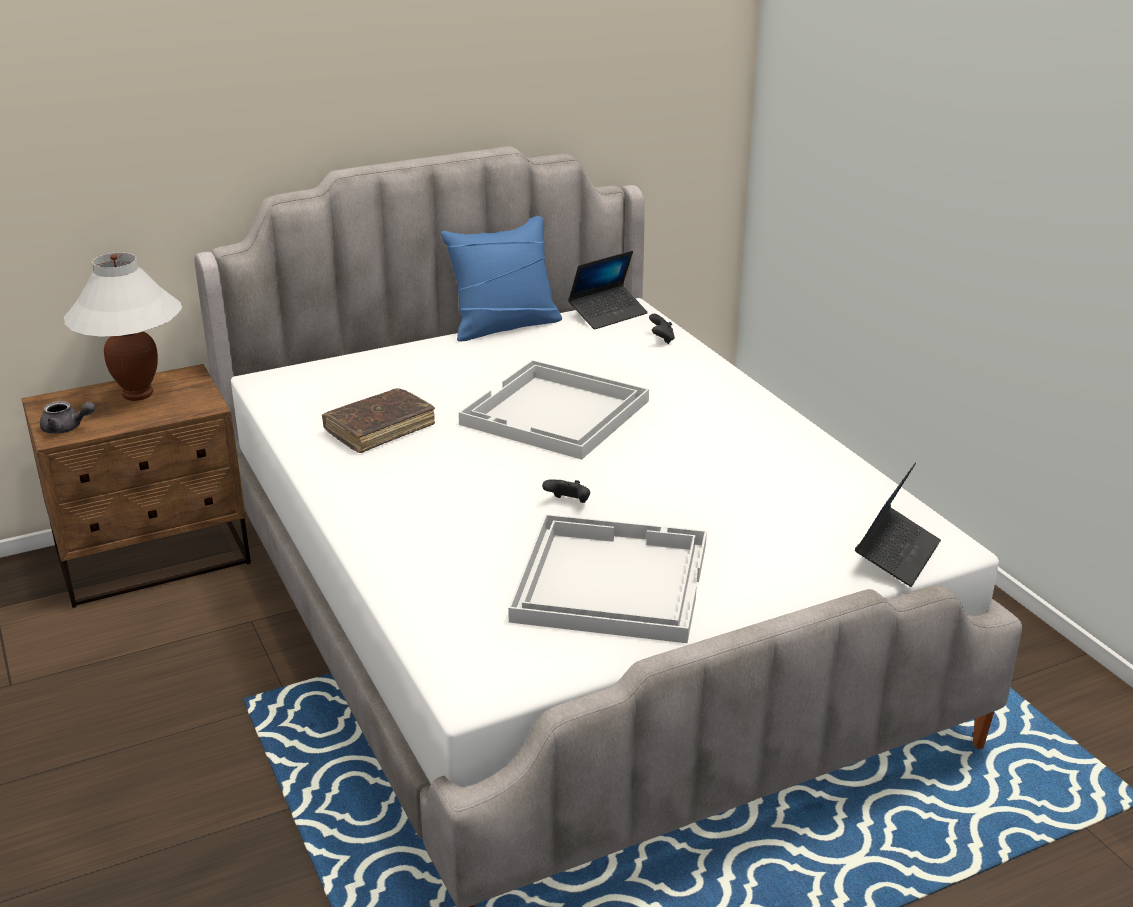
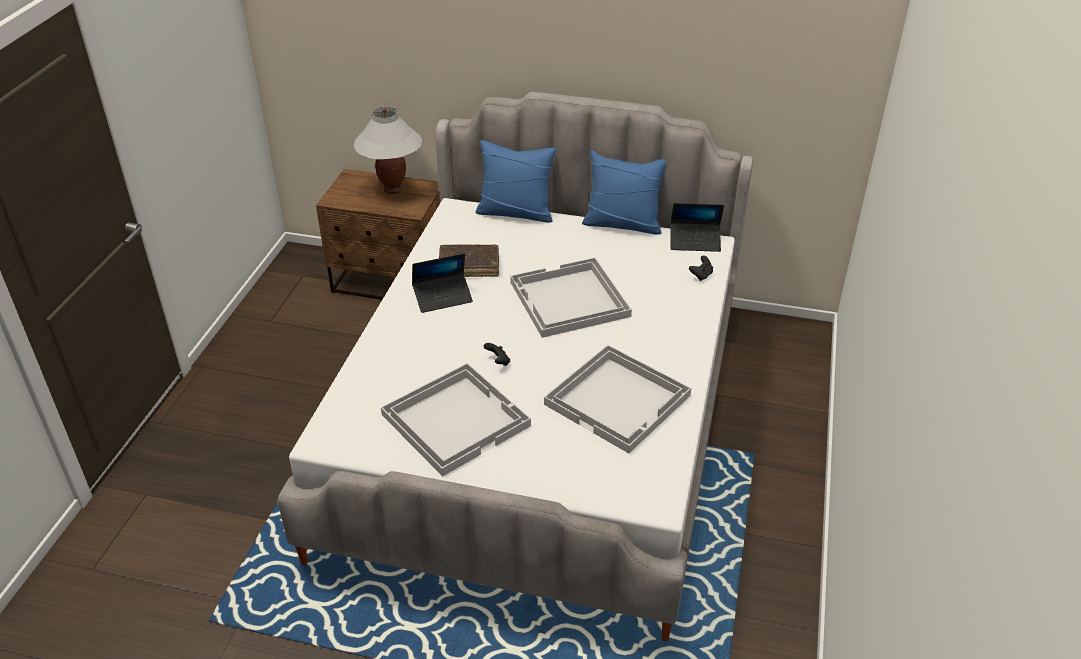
camera: 40 degrees right, 10 degrees up
(67, 428) = (341, 197): grey teapot -> none
(356, 358) = (515, 212): none -> blue pillow
(757, 477) = (619, 400): none -> white tray
(897, 554) = (619, 492): laptop -> laptop (443, 297)

